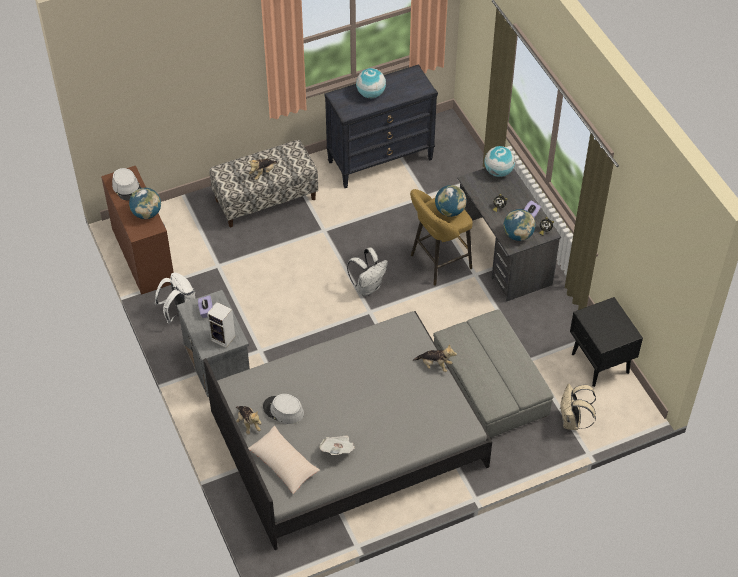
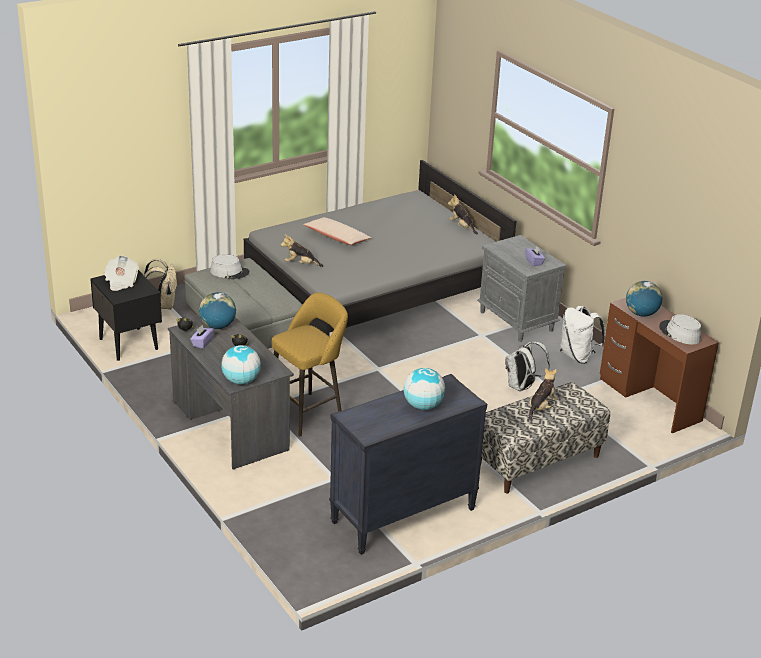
camera: 170 degrees right, 20 degrees down
(224, 338) = (506, 246): speaker -> none
(283, 410) = (434, 233): grey hat -> grey hat (229, 272)
(283, 464) = (422, 209): beige pillow -> beige pillow (337, 237)
(338, 450) = (378, 215): newspaper -> newspaper (121, 282)
(368, 287) = (385, 387): white backpack -> white backpack (522, 387)
(450, 211) = (299, 339): globe -> none

